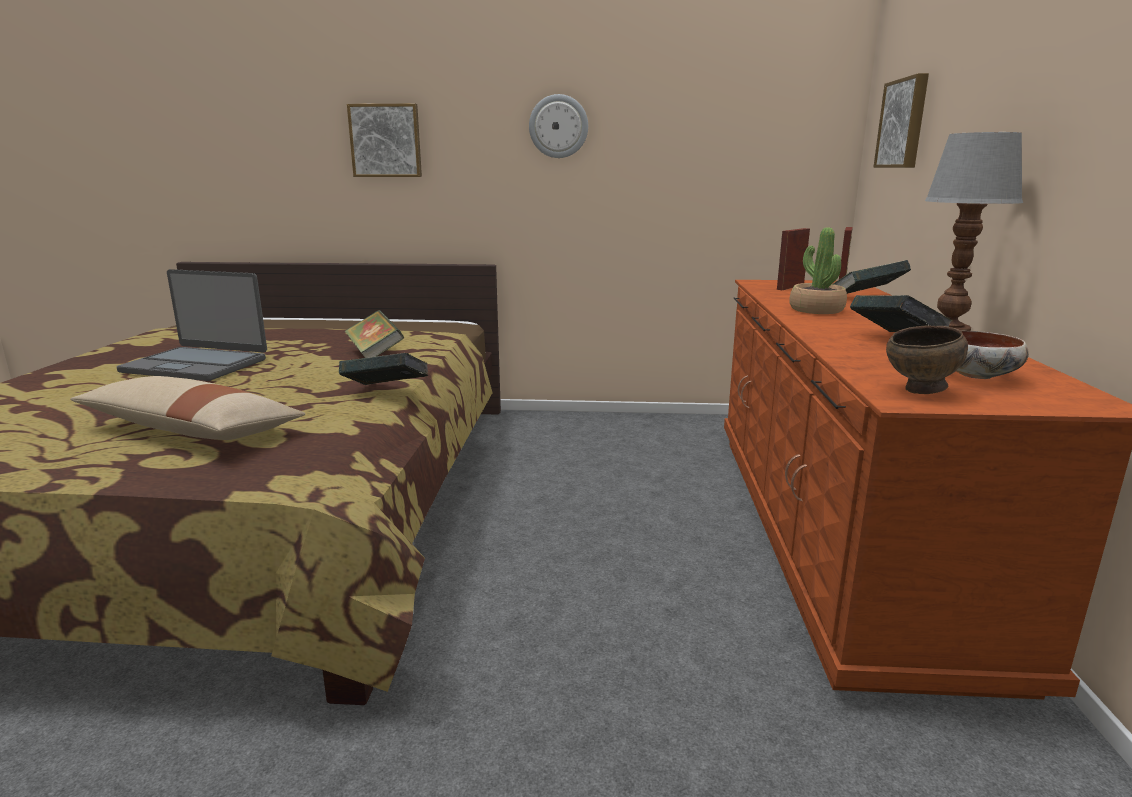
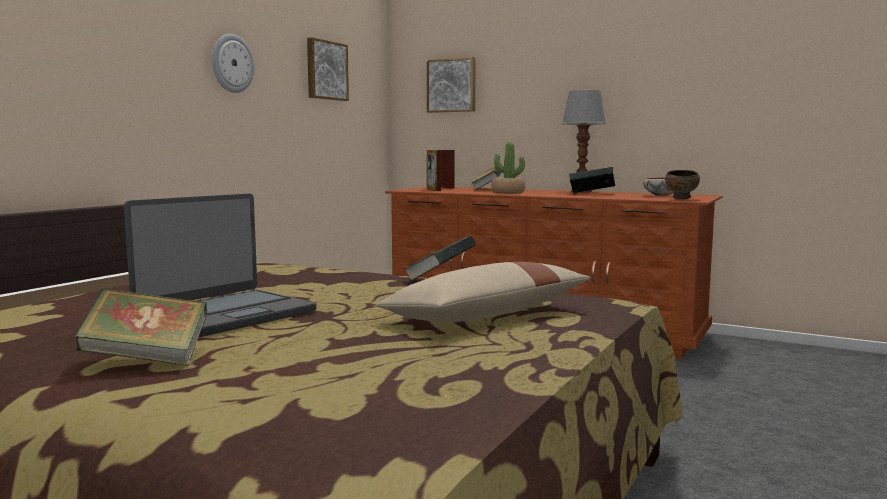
camera: 65 degrees left, 10 degrees down
(375, 354) = (305, 275): book -> book (147, 359)
(386, 141) = (72, 57): picture -> picture (326, 70)

